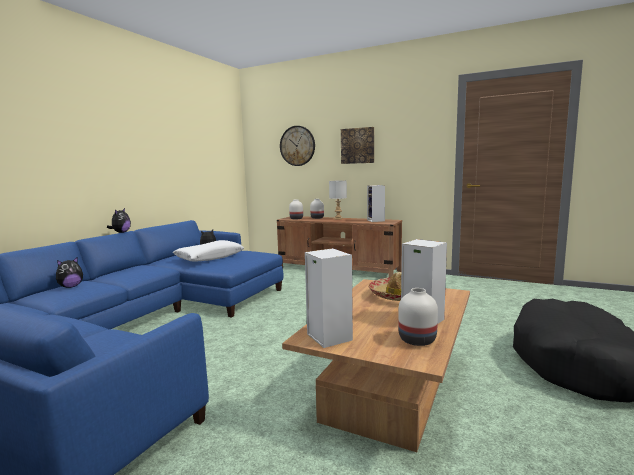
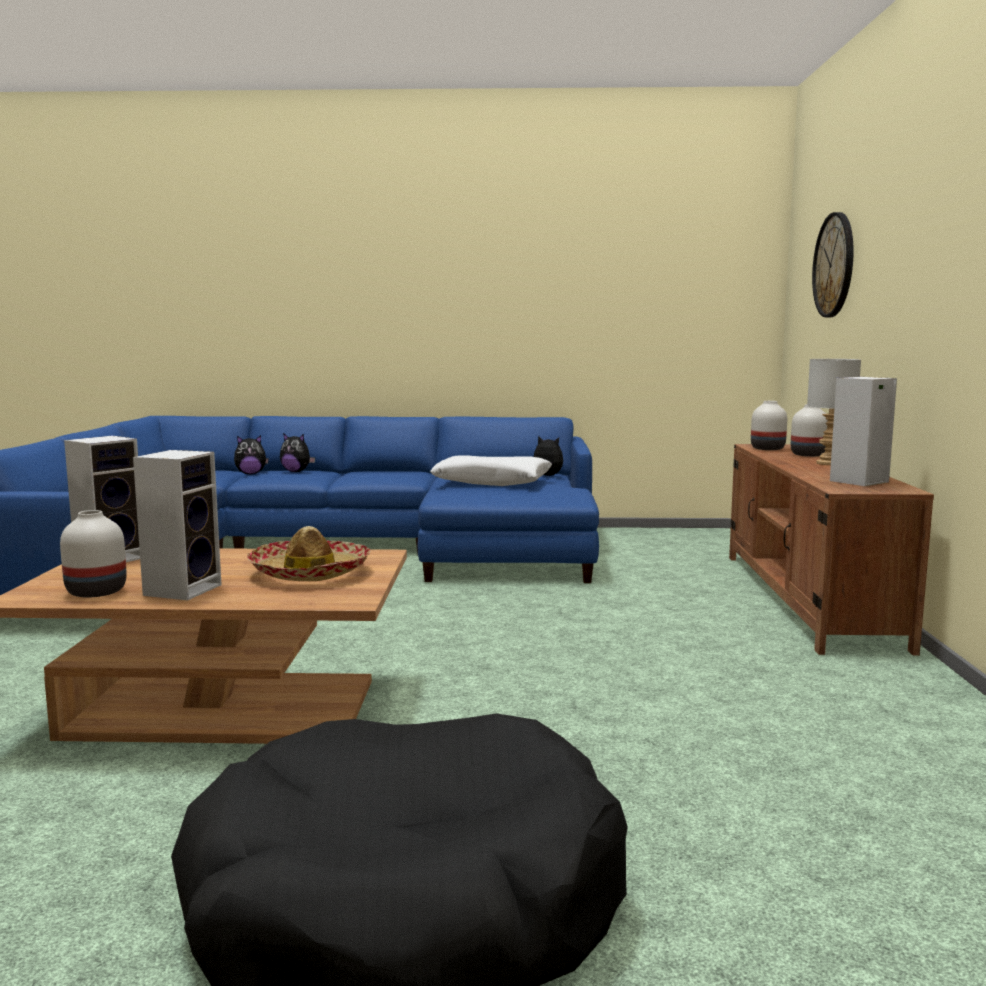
camera: 65 degrees right, 0 degrees up
(121, 232) = (417, 417): plush toy -> plush toy (251, 474)
(357, 145) = (903, 260): picture -> none

